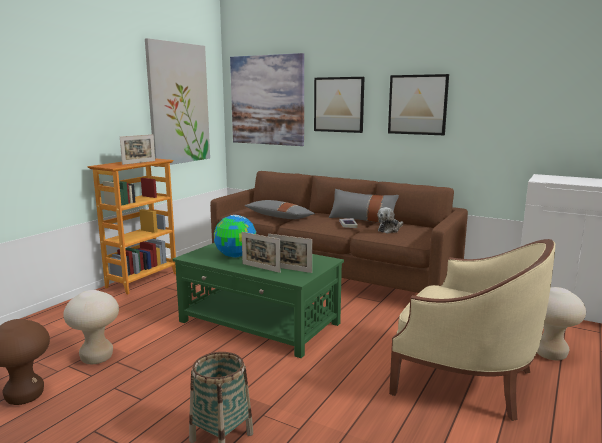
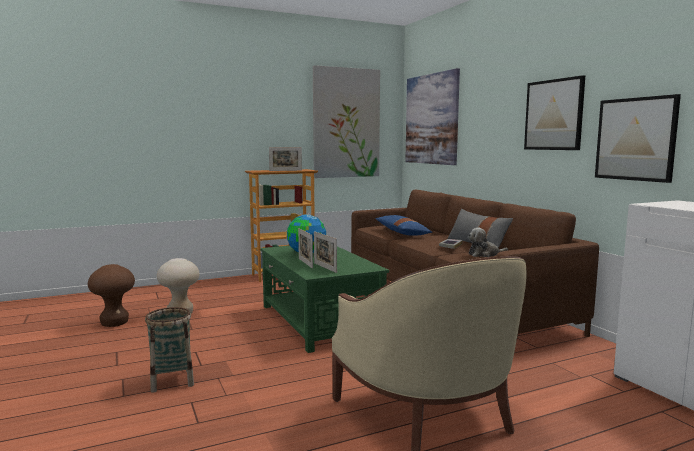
camera: 35 degrees right, 5 degrees down
(279, 217) = (402, 233): grey pillow -> blue pillow
(338, 104) = (485, 119): picture -> picture (635, 139)
(550, 354) = (577, 429): beige stool -> none

